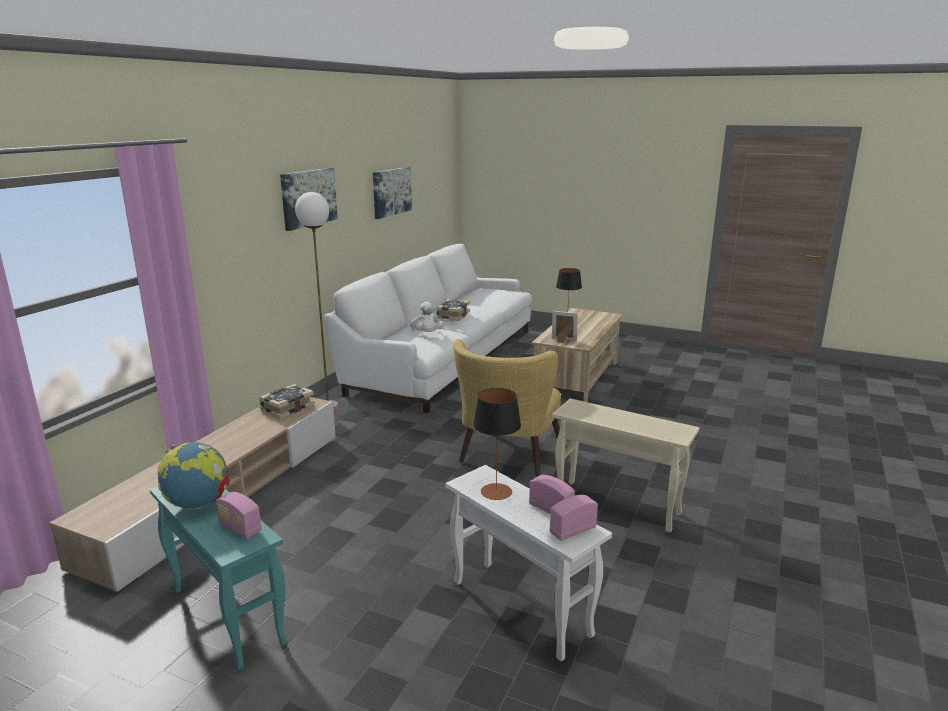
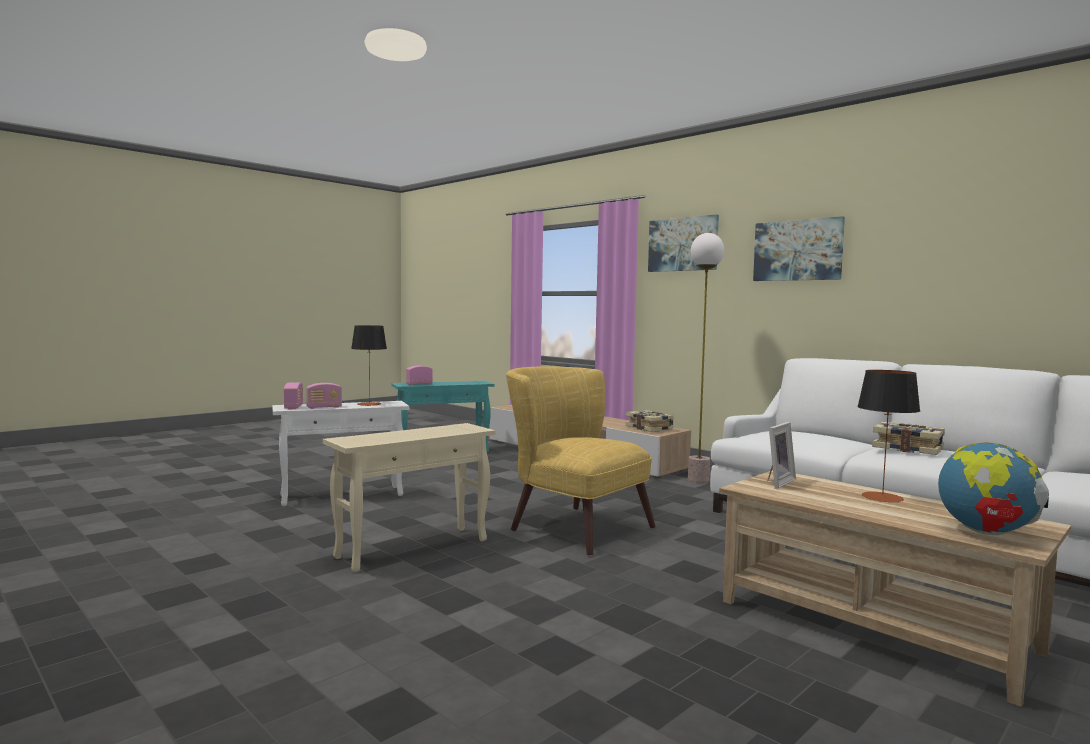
camera: 110 degrees right, 15 degrees down
(198, 504) = (455, 382): globe -> globe (986, 533)
(391, 192) = (1007, 255): picture -> picture (683, 244)
(427, 334) = (810, 438): white plush toy -> none

